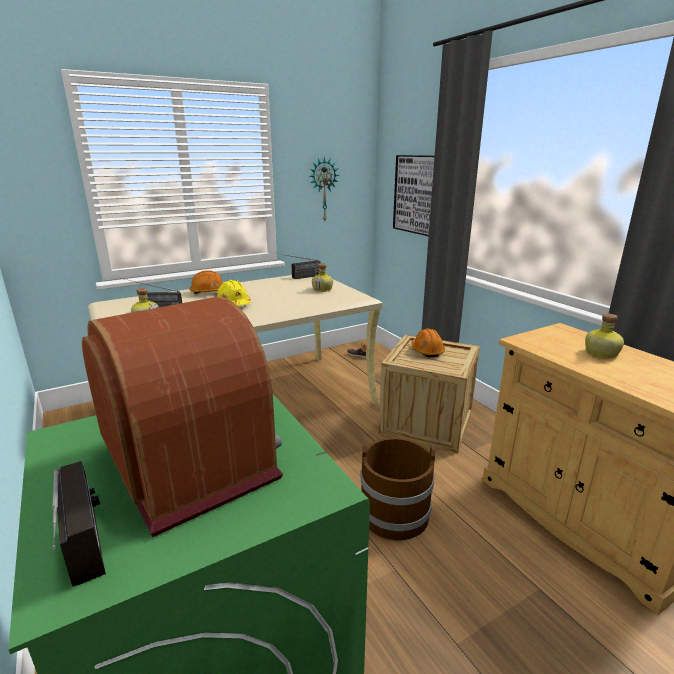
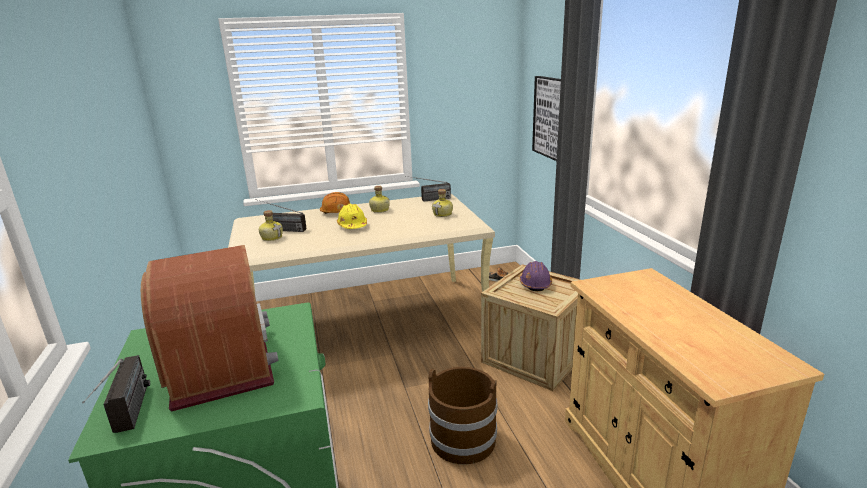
camera: 15 degrees right, 0 degrees up
(323, 190) = (461, 110): wall clock -> none
(427, 351) = (535, 284): orange hard hat -> purple hard hat
(600, 353) = (663, 305): bottle -> bottle (379, 210)

